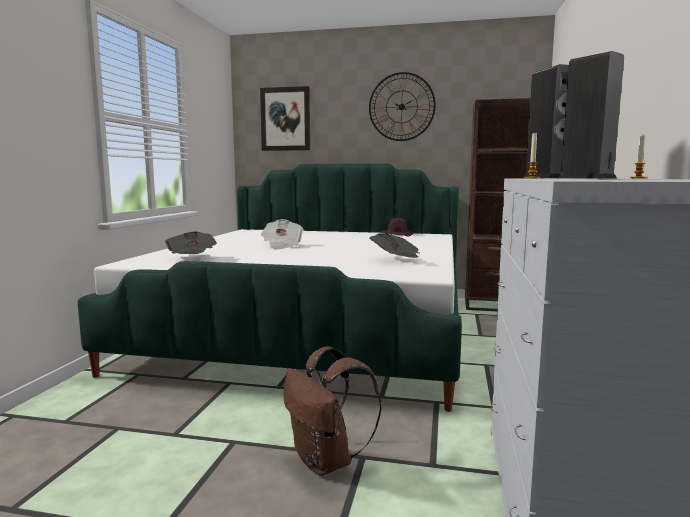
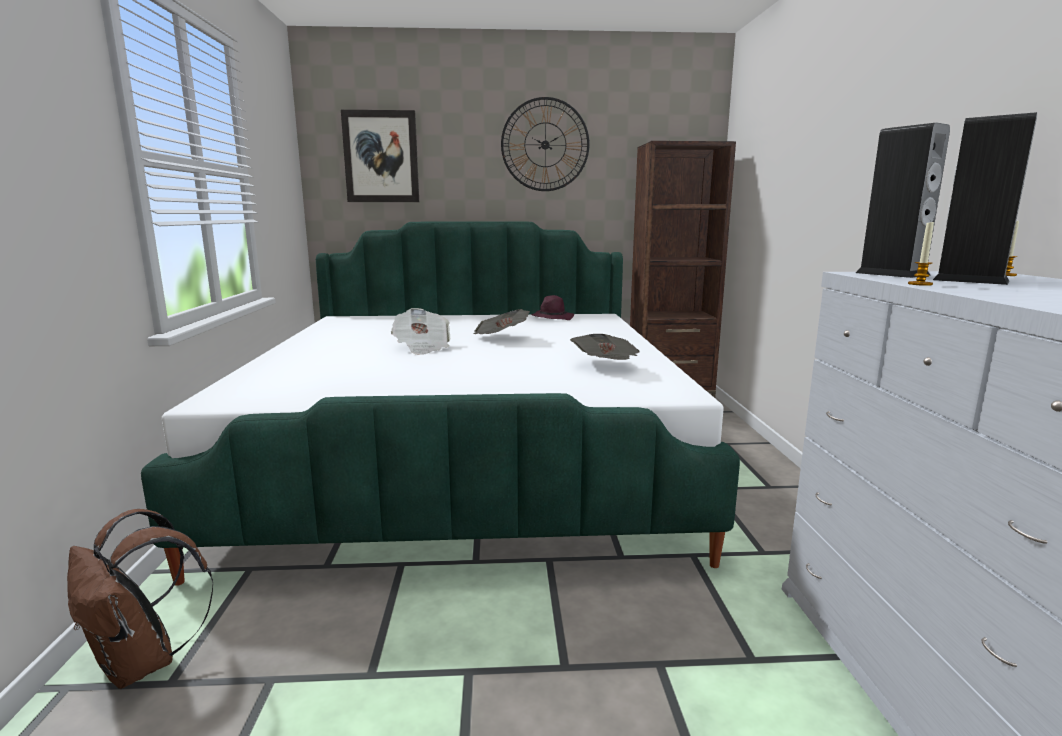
camera: 15 degrees left, 5 degrees up
(192, 258) = (310, 380): newspaper -> newspaper (501, 338)
(326, 462) = (619, 682): brown backpack -> brown backpack (143, 663)

